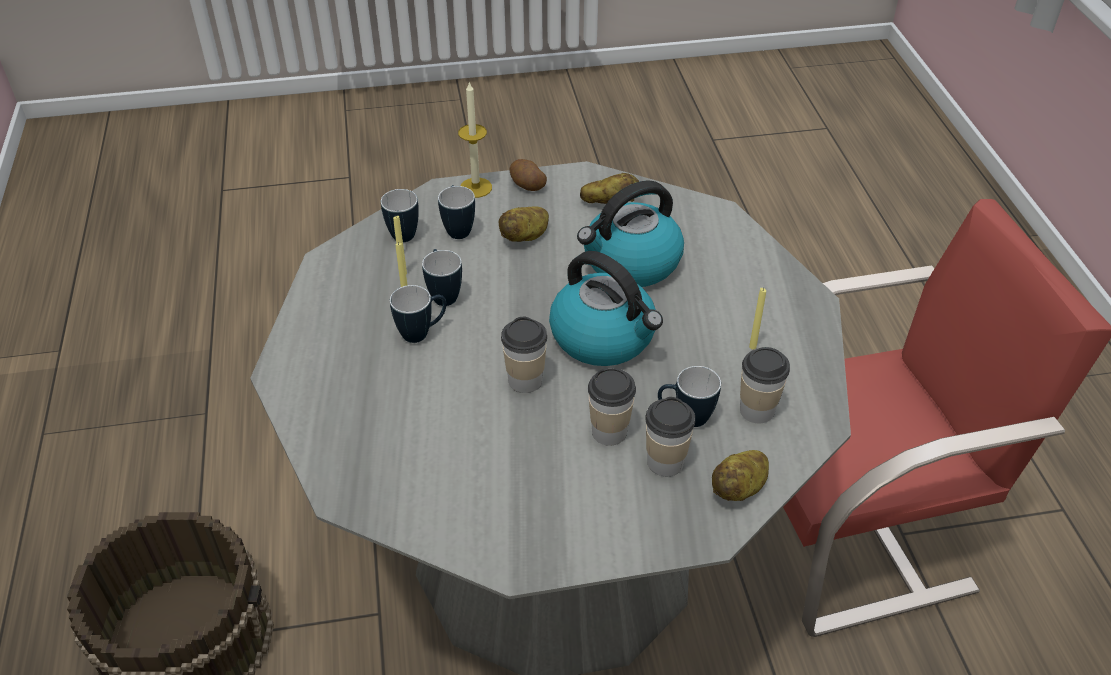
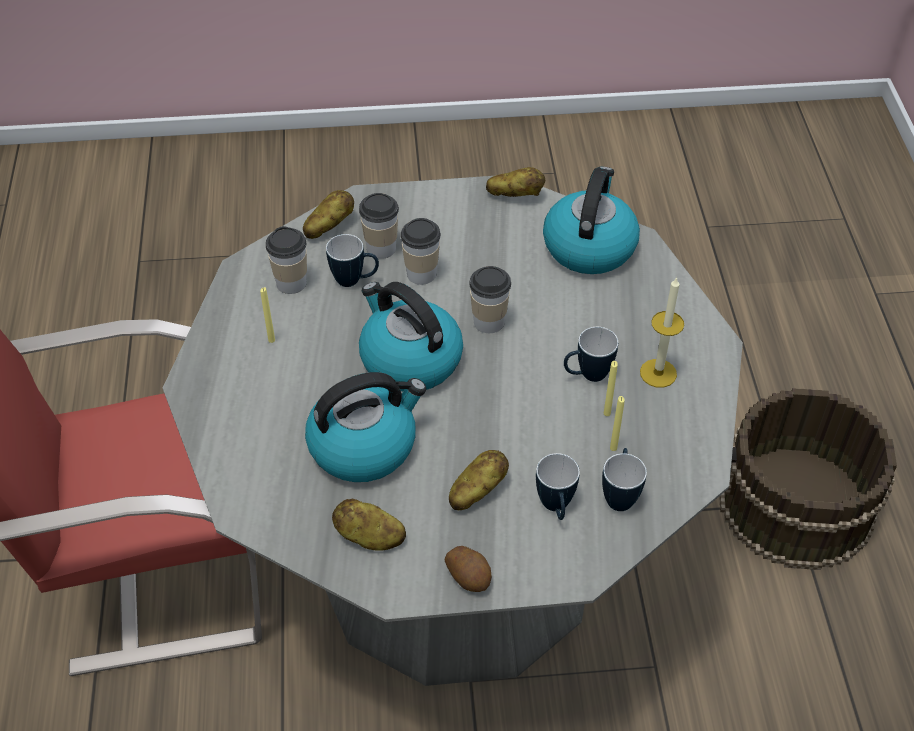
camera: 175 degrees left, 5 degrees up
(405, 483) = (589, 246): none -> kettle
(443, 294) = (568, 419): mug -> none
(476, 187) = (535, 577): candle -> candle (658, 373)
(501, 557) = (515, 195): none -> potato

